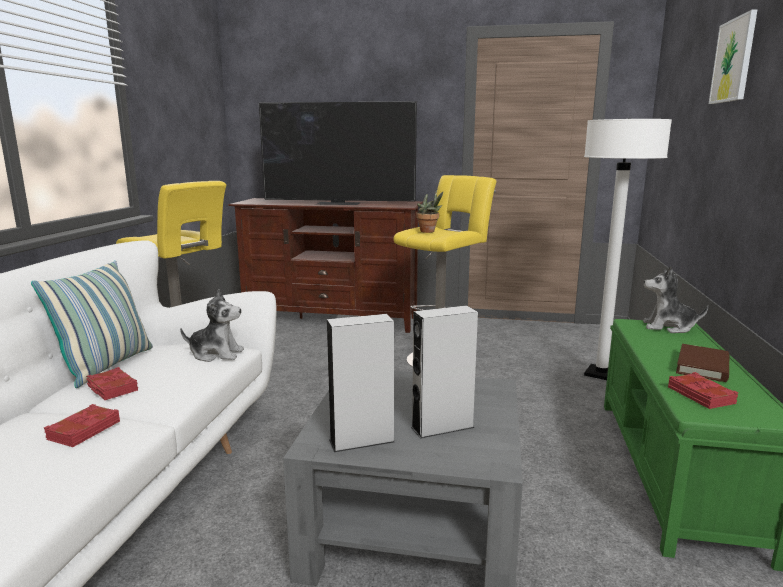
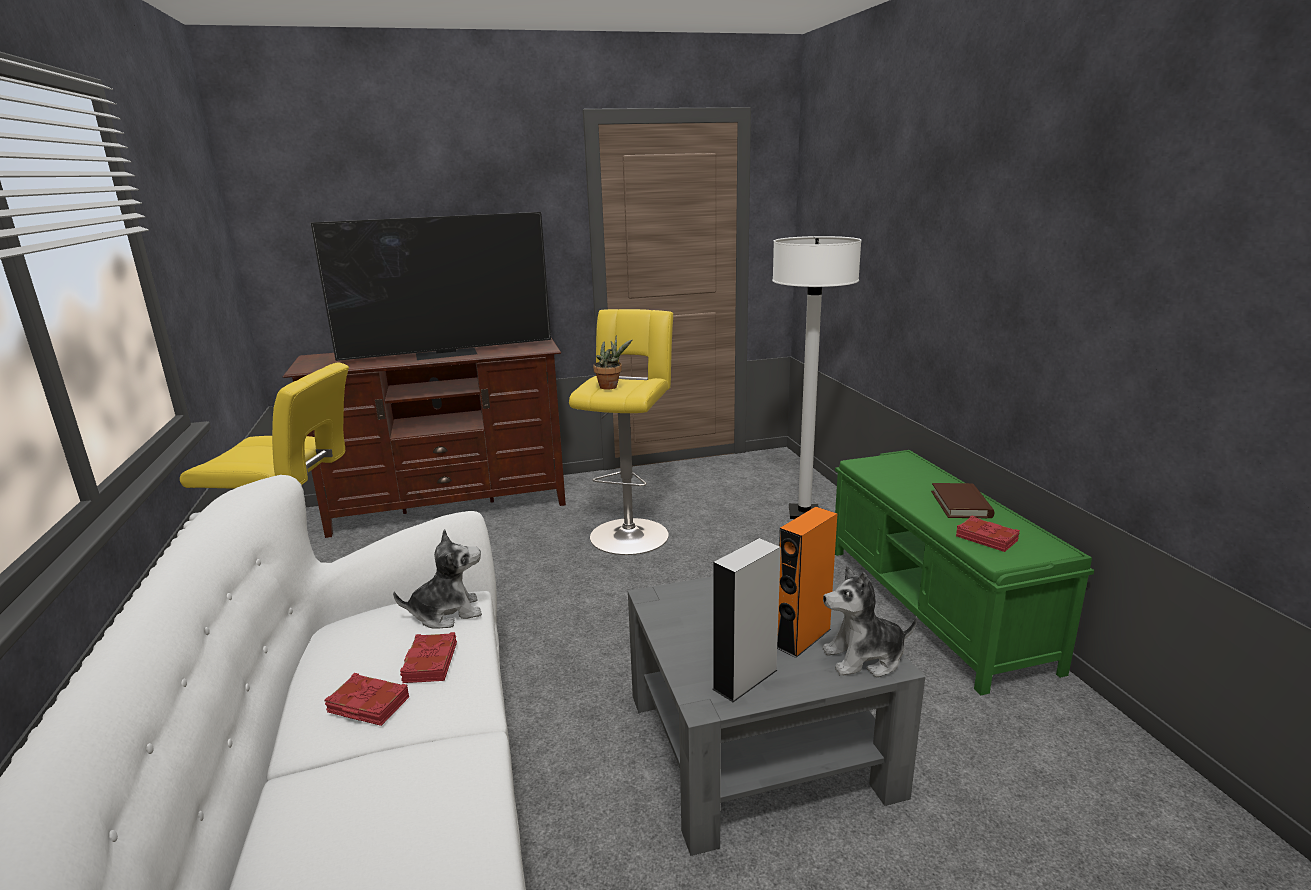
camera: 25 degrees left, 5 degrees up
(83, 430) = (407, 777): red book -> red book (429, 663)
(107, 366) = (309, 673): pillow -> none
(442, 427) = (803, 638): grey speaker -> orange speaker
(668, 327) = (895, 462): plush toy -> plush toy (864, 658)
(733, 60) = (929, 185): picture -> none

